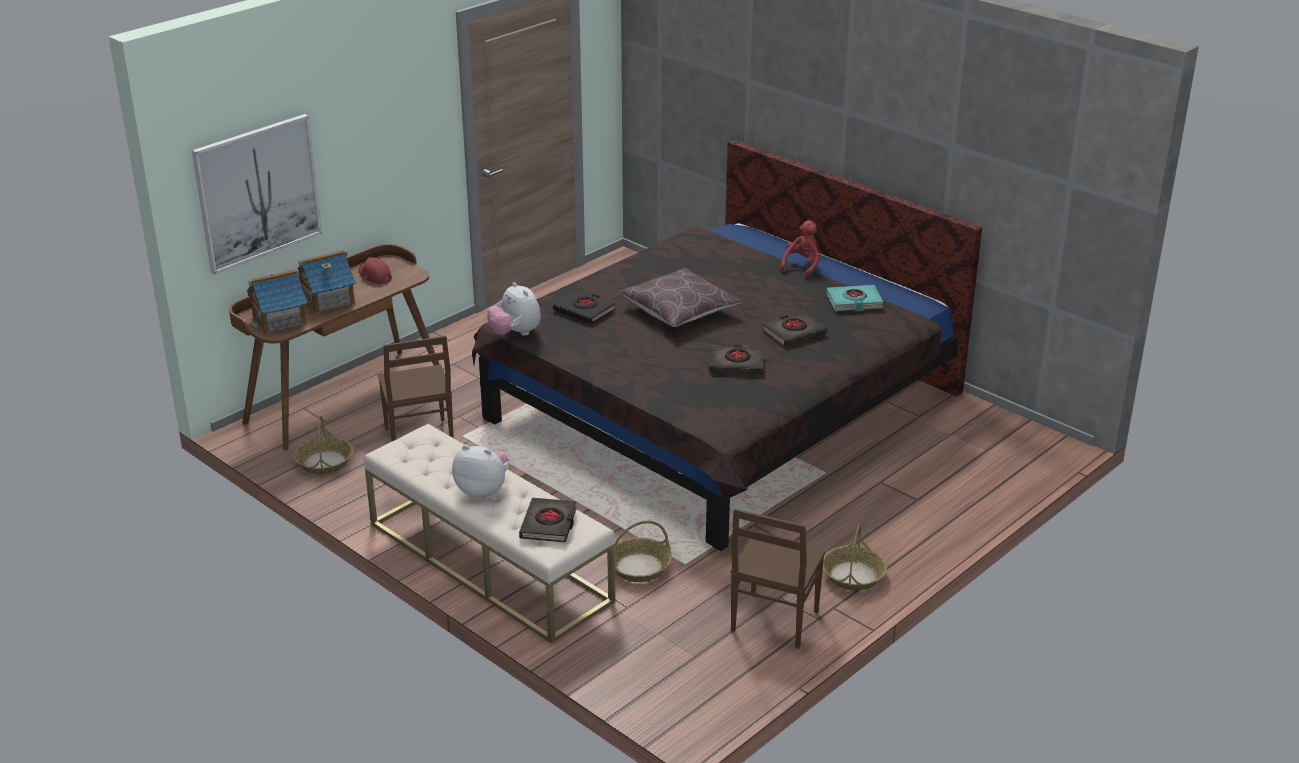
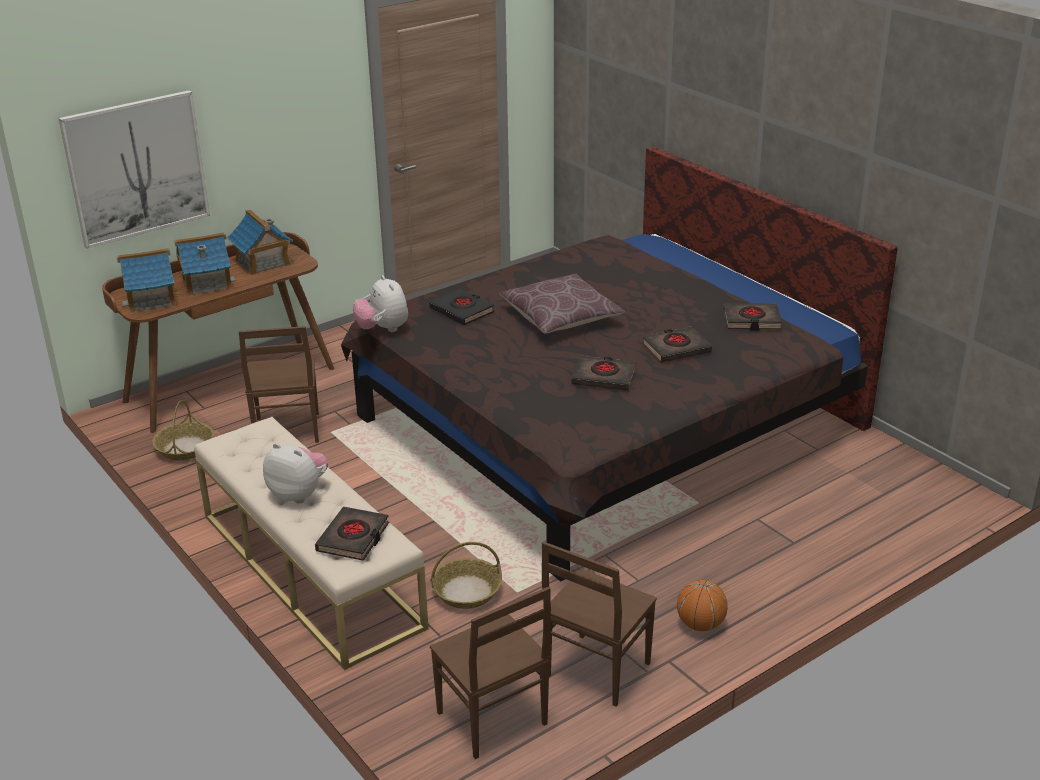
camera: 10 degrees right, 0 degrees up
(374, 276) = (262, 263): red cap -> toy house
(695, 670) = (491, 720): none -> brown chair
(802, 266) = (706, 280): red plush toy -> none
(853, 576) = (700, 625): basket -> basketball
(854, 302) = (751, 320): turquoise book -> black book

